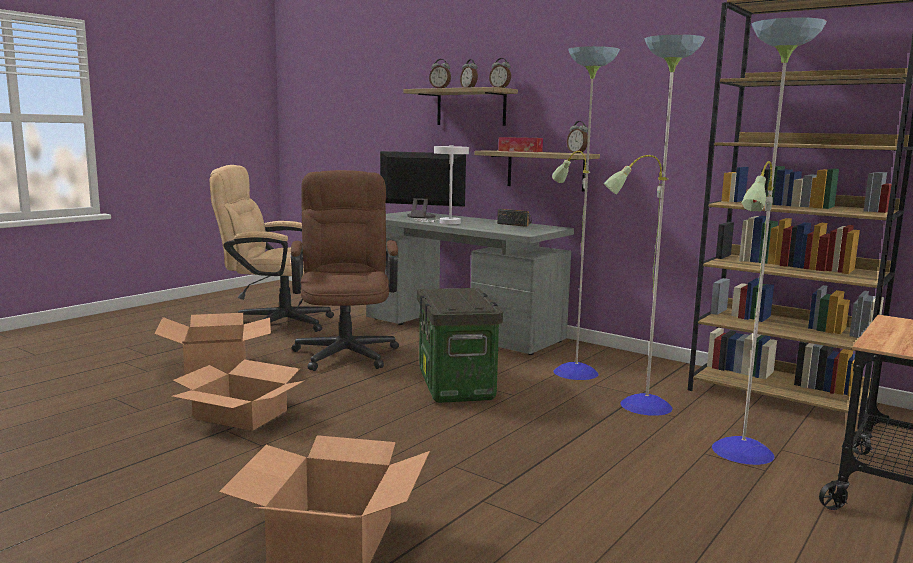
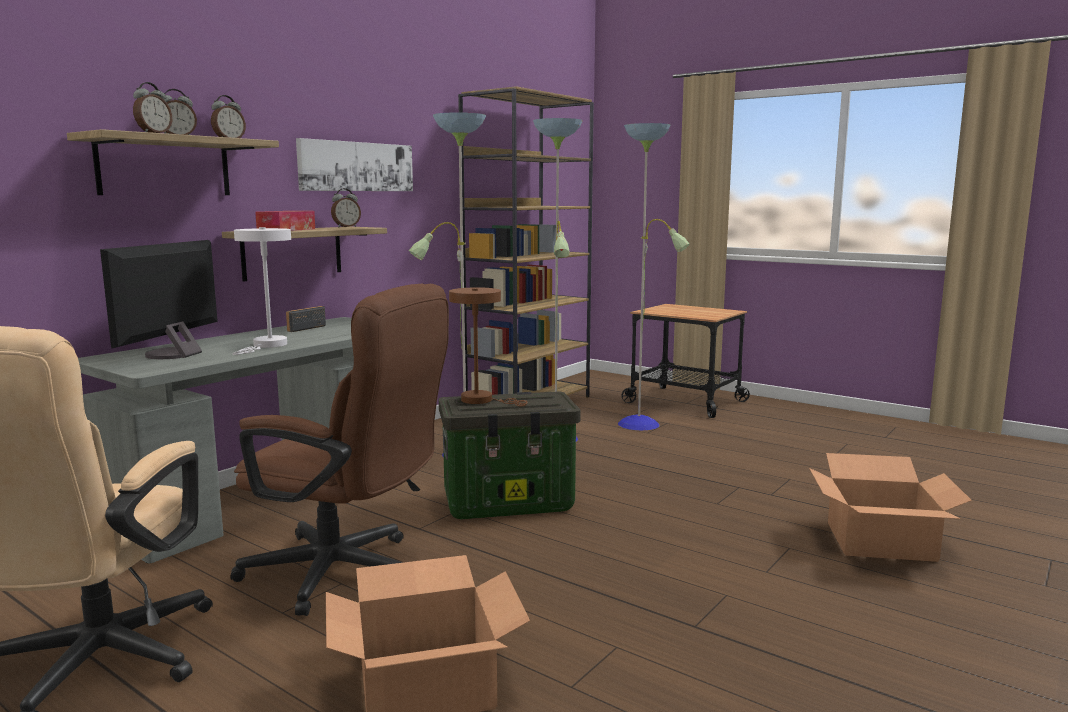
camera: 90 degrees left, 0 degrees up
(240, 415) = (639, 623): cardboard box -> none
(346, 351) = (347, 574): brown office chair -> brown office chair turned 150 degrees counterclockwise
(458, 292) = (482, 400): none -> brown table lamp
(611, 102) = (356, 166): none -> picture

